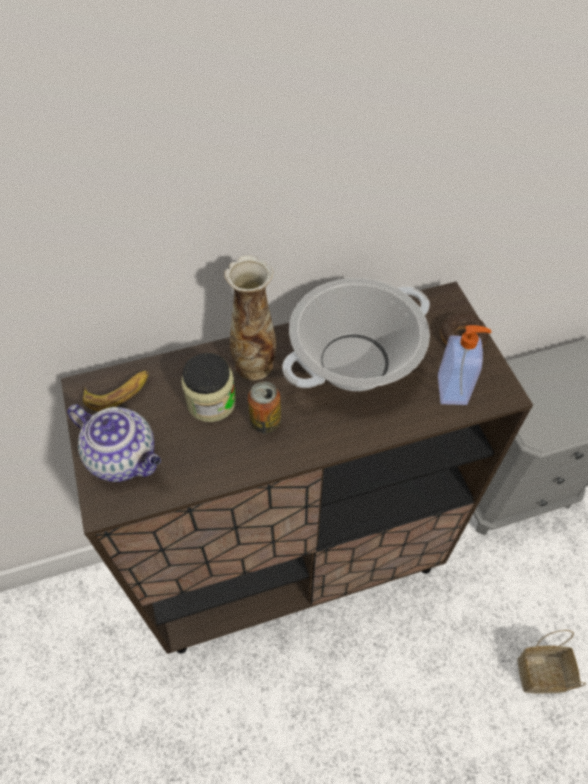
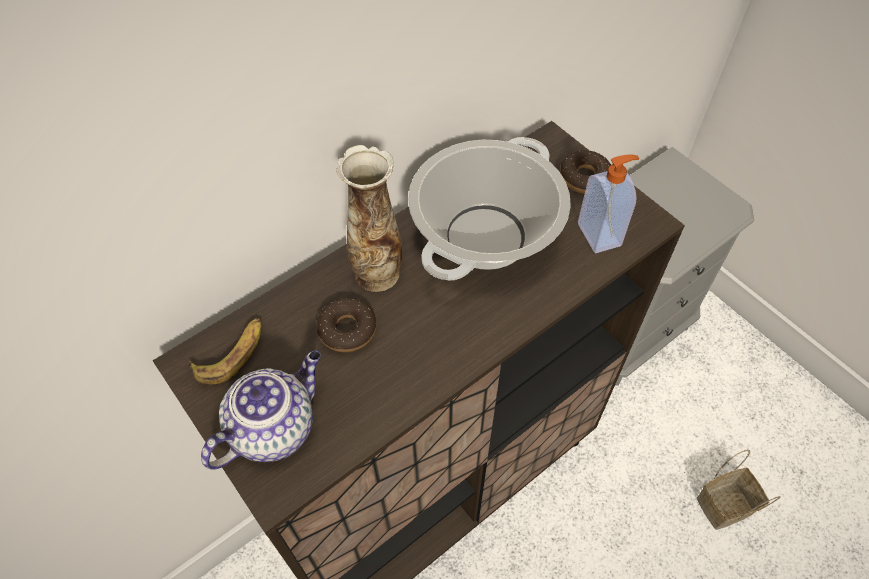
camera: 20 degrees left, 0 degrees up
(125, 458) = (274, 427): teapot -> teapot turned 60 degrees counterclockwise
(211, 402) = (347, 330): jar -> donut
(265, 422) = (419, 332): can -> none

